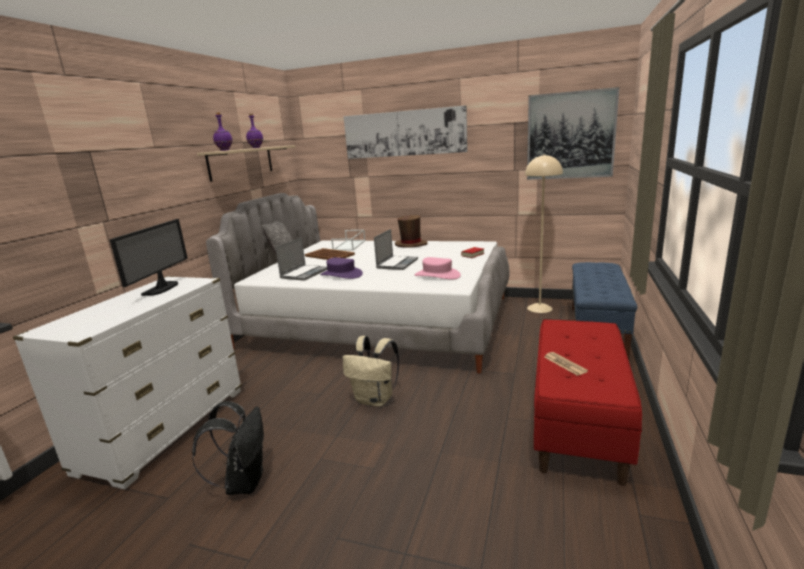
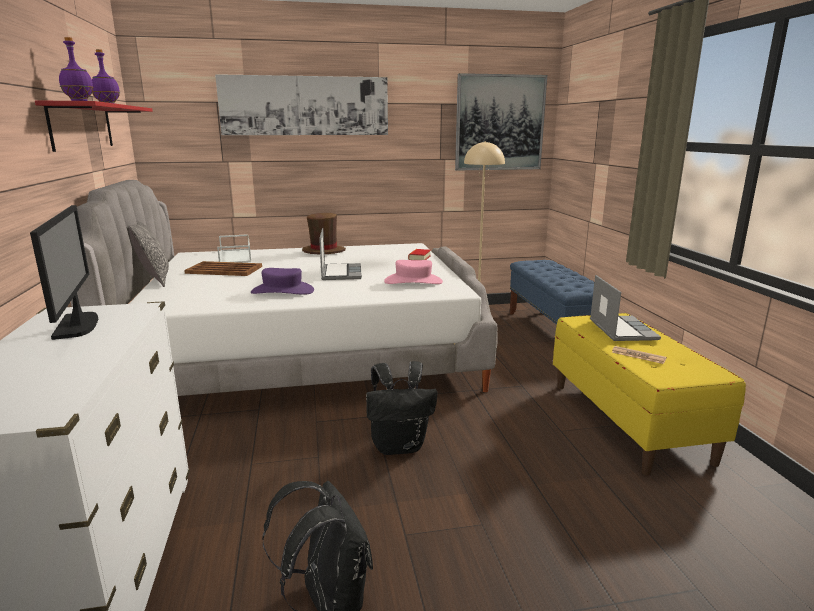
camera: 30 degrees left, 0 degrees up
(241, 162) = (82, 126): beige shelf -> red shelf
(304, 273) = (221, 294): laptop -> laptop (621, 329)
(375, 399) = (399, 446): beige backpack -> black backpack
(578, 424) = (628, 421): red bench -> yellow bench

